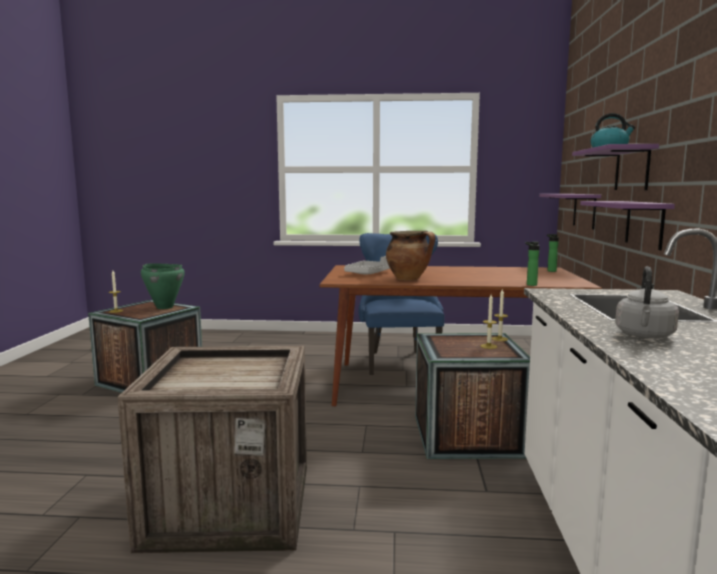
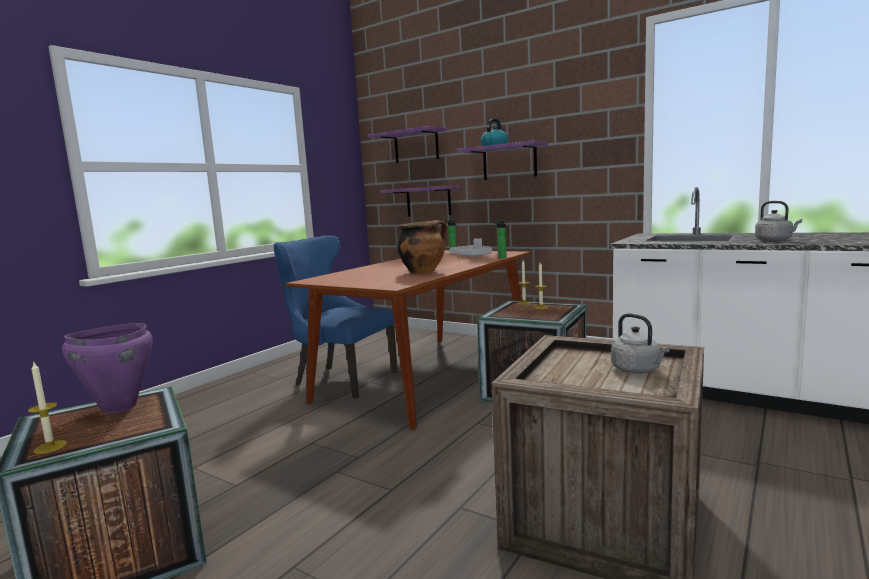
camera: 60 degrees left, 0 degrees up
(164, 307) = (118, 407): green cooking pot -> purple cooking pot
(230, 383) = (638, 370): none -> grey kettle
(368, 273) = (370, 278): grey tray -> grey tray (472, 256)
(644, 224) = (538, 201): purple shelf -> purple shelf (416, 146)

